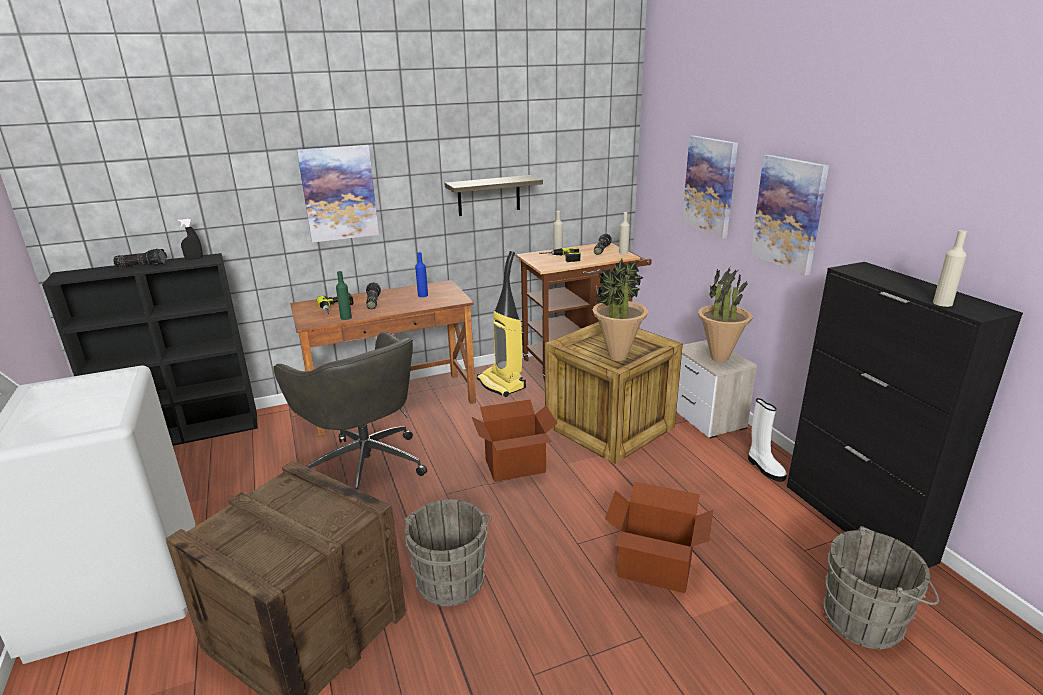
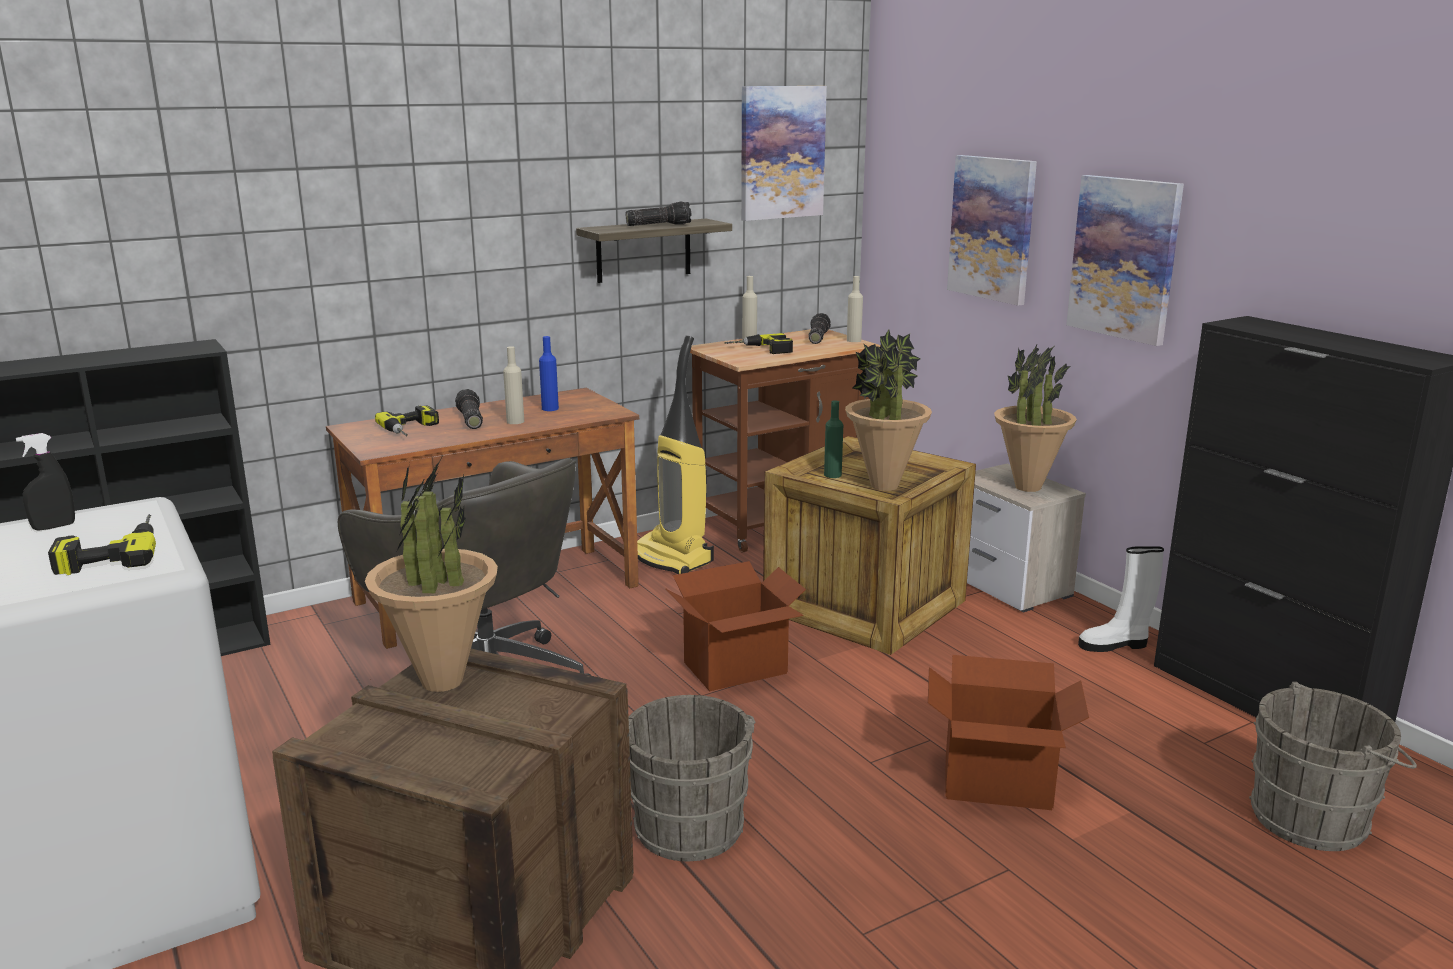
camera: 10 degrees left, 5 degrees down
(88, 408) = (110, 551): none -> power drill
(143, 265) = (86, 357): flashlight -> flashlight (659, 225)
(194, 258) = (173, 346): black spray bottle -> black spray bottle (54, 526)
(286, 492) = (442, 681): none -> potted plant
(339, 193) = (411, 242): picture -> picture (781, 152)
(346, 317) = (437, 441): green bottle -> green bottle (832, 475)
(764, 468) = (1115, 645): white boot -> white boot turned 120 degrees clockwise
(942, 303) = (1374, 353): beige bottle -> beige bottle (515, 421)

